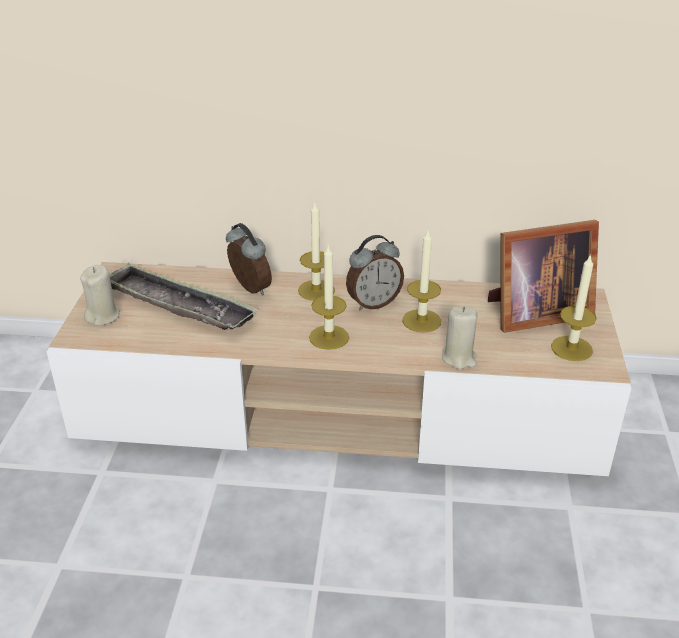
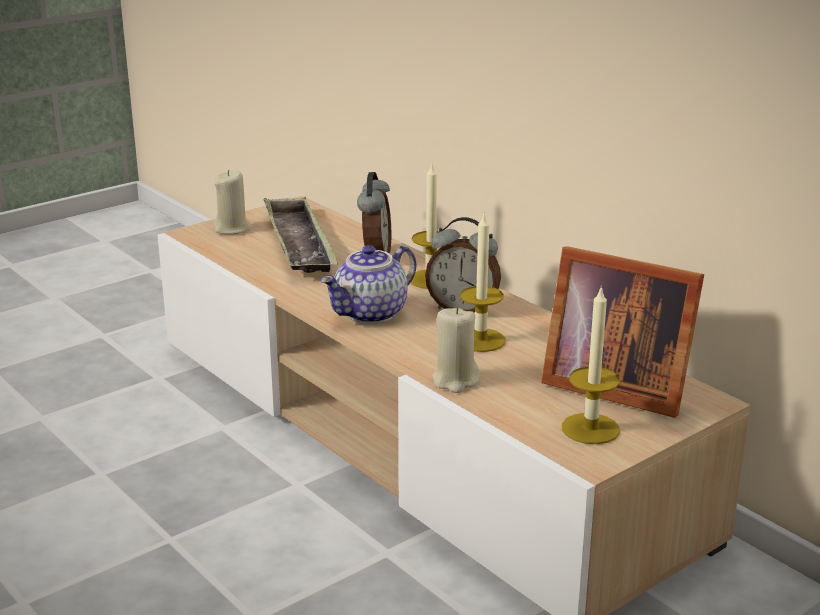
camera: 45 degrees right, 10 degrees down
(329, 337) = (371, 314): candle -> teapot

